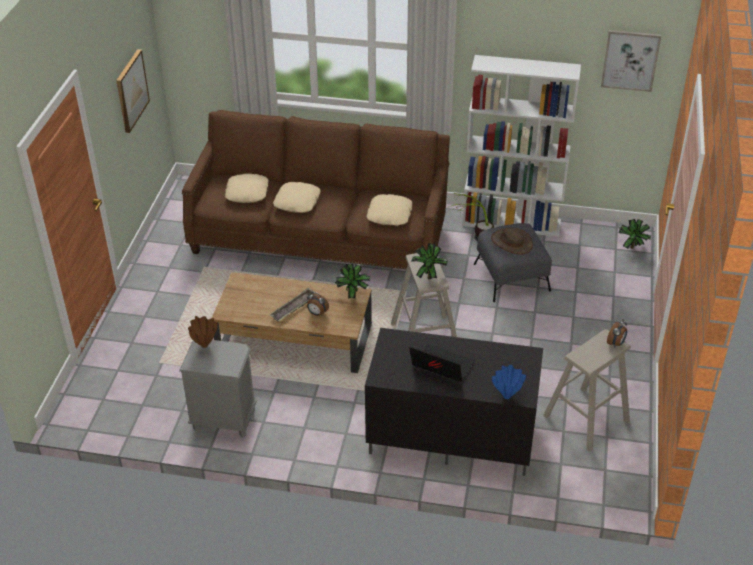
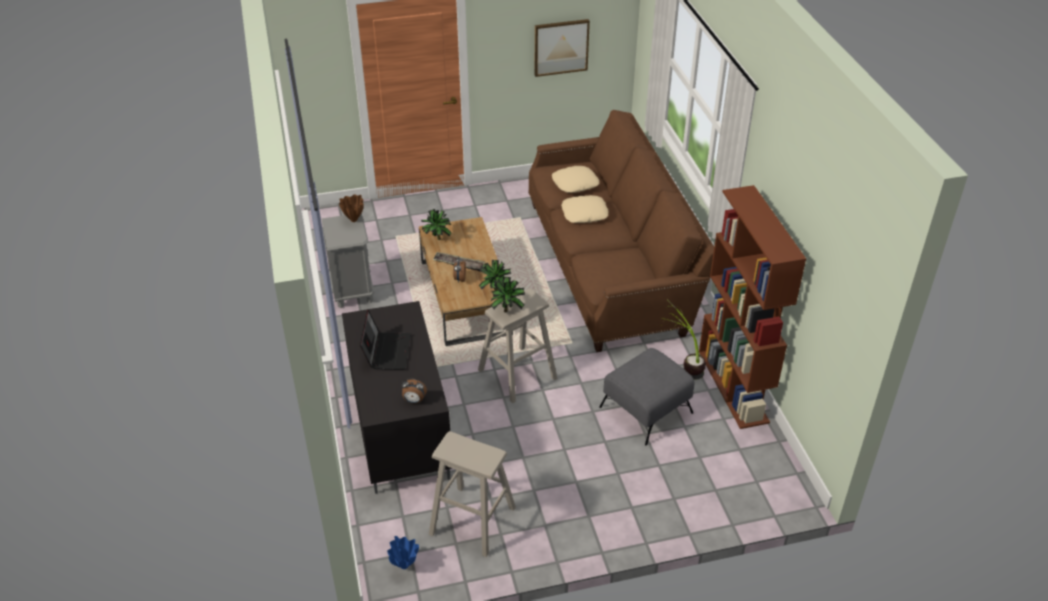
camera: 65 degrees right, 0 degrees up
(390, 214) = (608, 272): beige pillow -> none
(507, 396) = (369, 403): blue vase -> blue vase (404, 566)
(511, 242) = (645, 371): brown hat -> none
(512, 222) = (734, 386): white bookcase -> brown bookcase
(616, 343) = (486, 464): alarm clock -> alarm clock (414, 401)
(630, 60) = (841, 289): picture -> none
(632, 249) = (767, 496): potted plant -> potted plant (437, 240)

